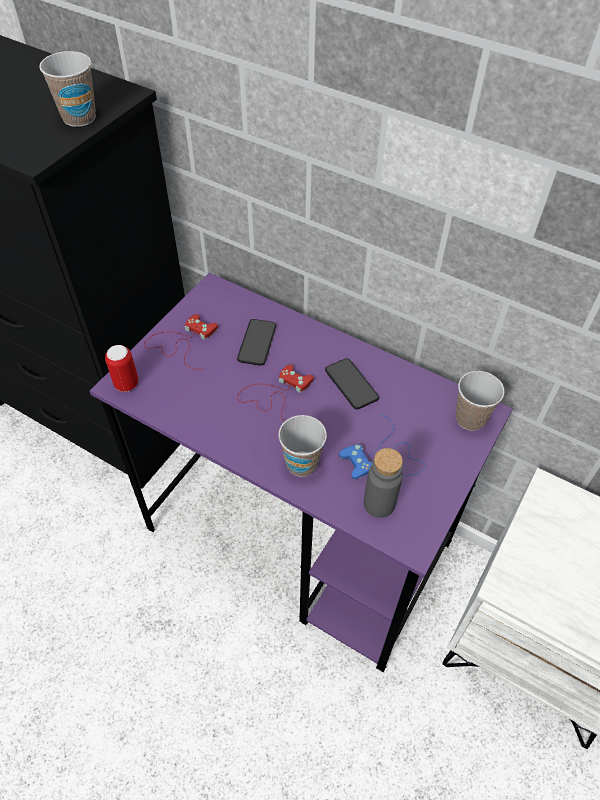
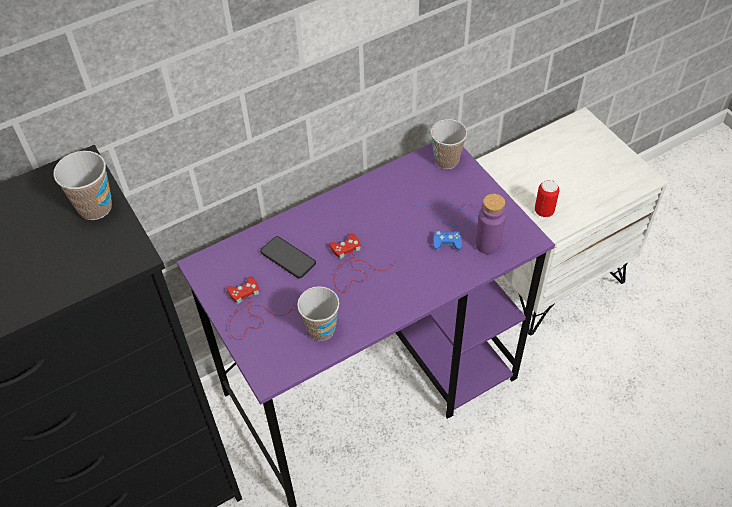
camera: 60 degrees left, 0 degrees up
(126, 384) = (271, 369): can -> can (544, 211)
(301, 464) = (428, 276): cup -> cup (321, 329)
(351, 384) = (372, 214): phone -> none
(379, 503) = (488, 244): grey bottle -> purple bottle

